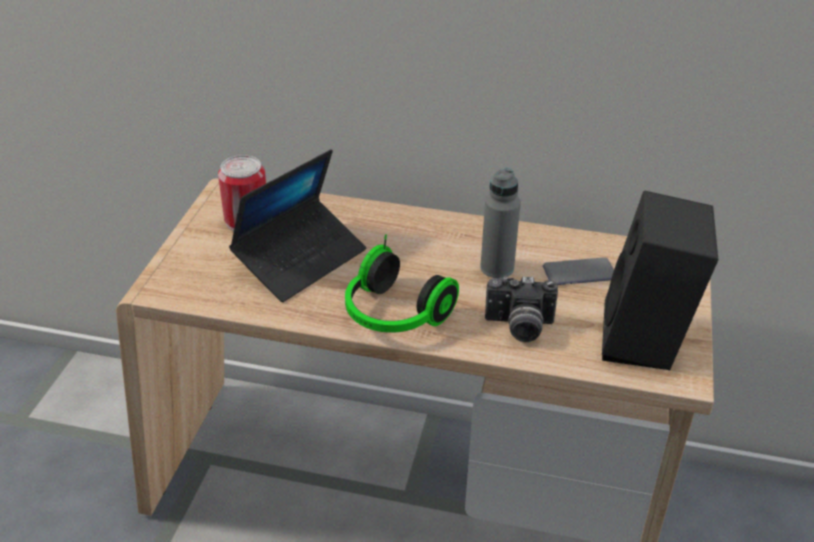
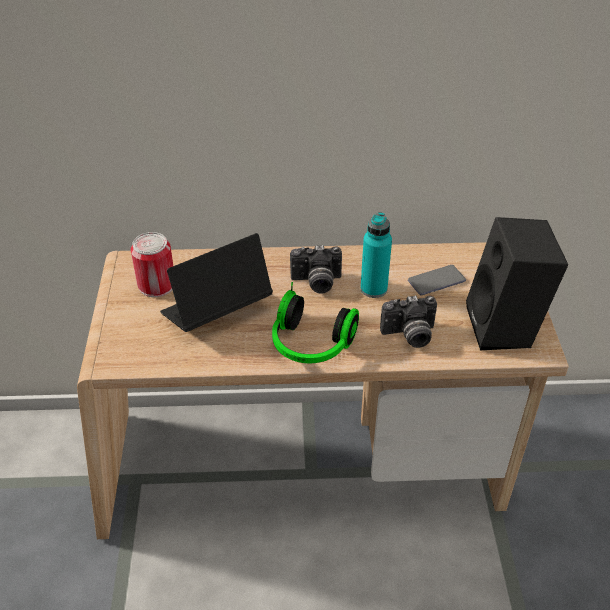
camera: 15 degrees left, 5 degrees up
(300, 259) = (216, 311): laptop -> laptop turned 150 degrees counterclockwise
(430, 249) = (316, 283): none -> camera
(497, 268) = (373, 289): grey bottle -> turquoise bottle

